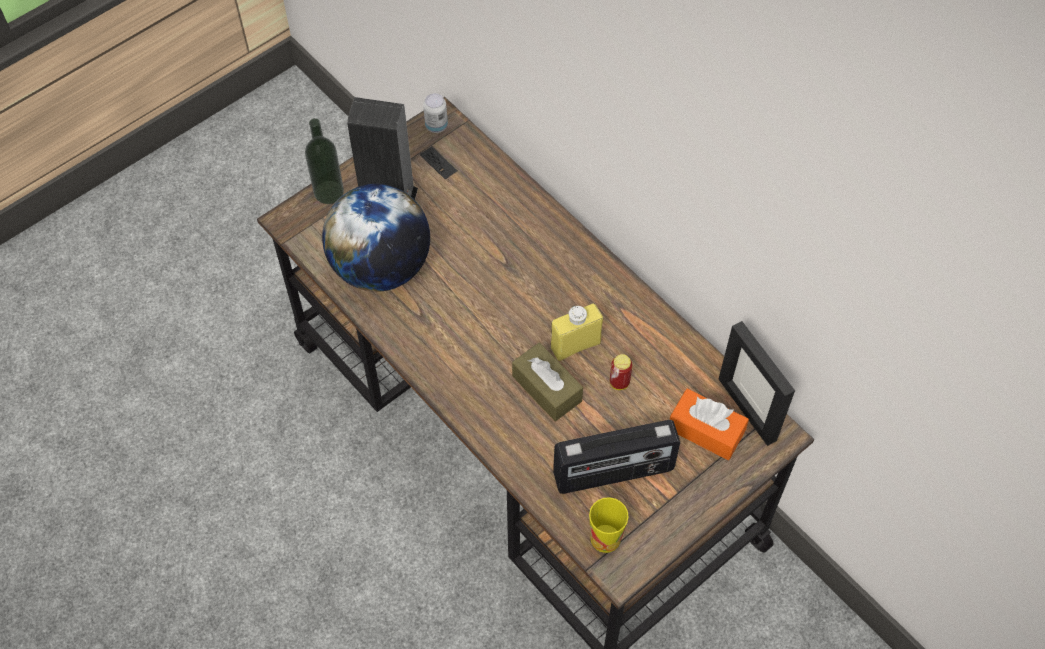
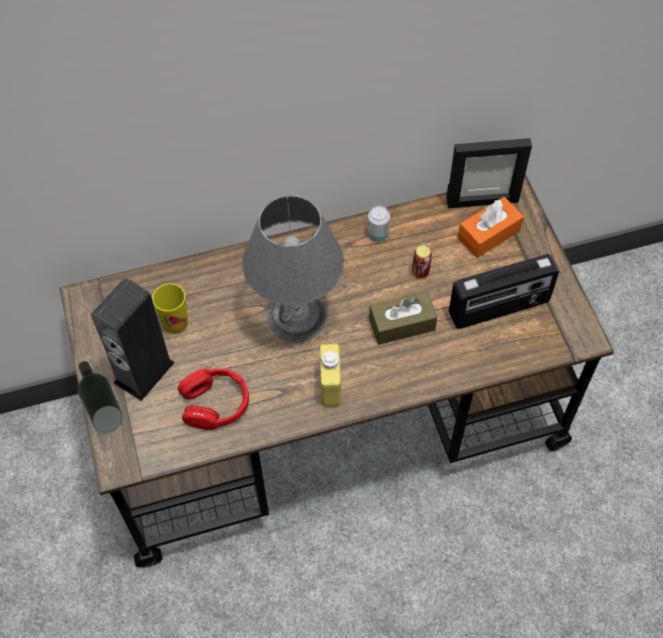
camera: 65 degrees left, 0 degrees up
(381, 267) = (215, 404): globe -> red headphones
(436, 126) = (88, 305): can -> can (378, 235)
(508, 294) = (297, 317): none -> grey table lamp
(575, 345) = (371, 289): yellow bottle -> yellow bottle (330, 386)
(605, 538) = (553, 336): cup -> cup (175, 323)
(614, 473) = (499, 308): radio -> radio turned 60 degrees clockwise

